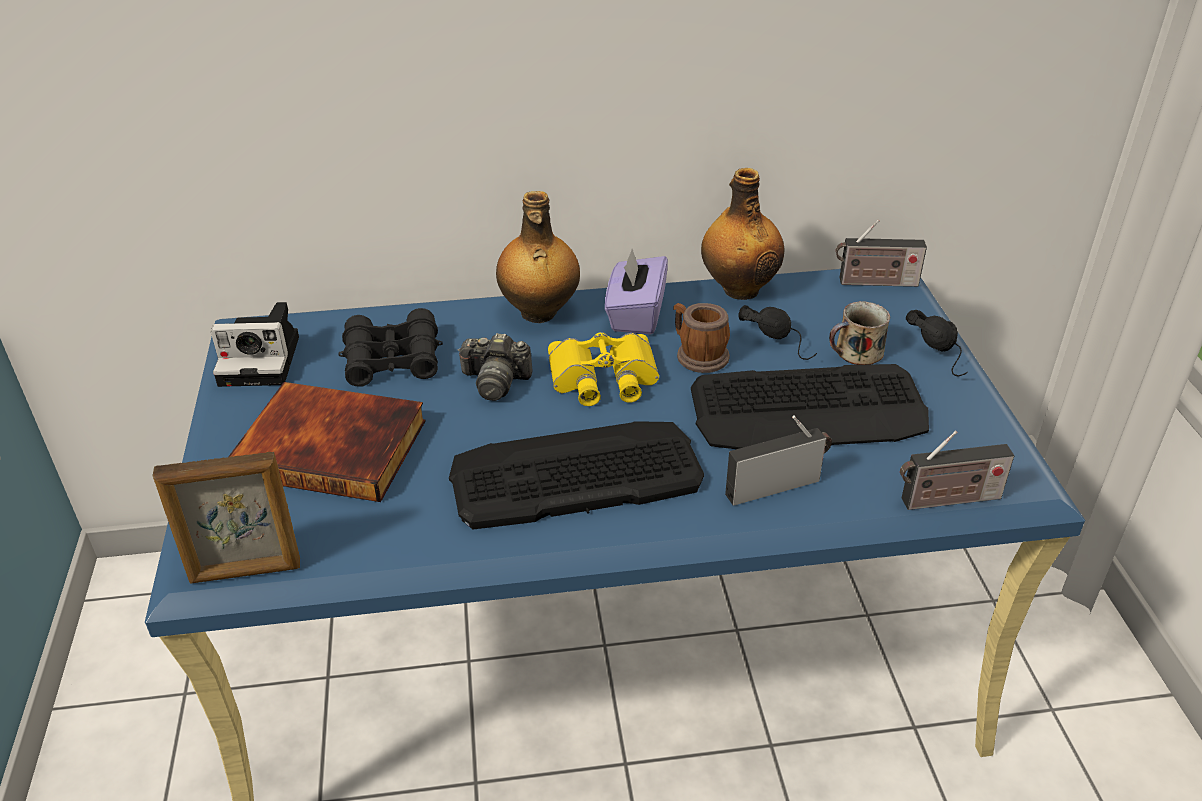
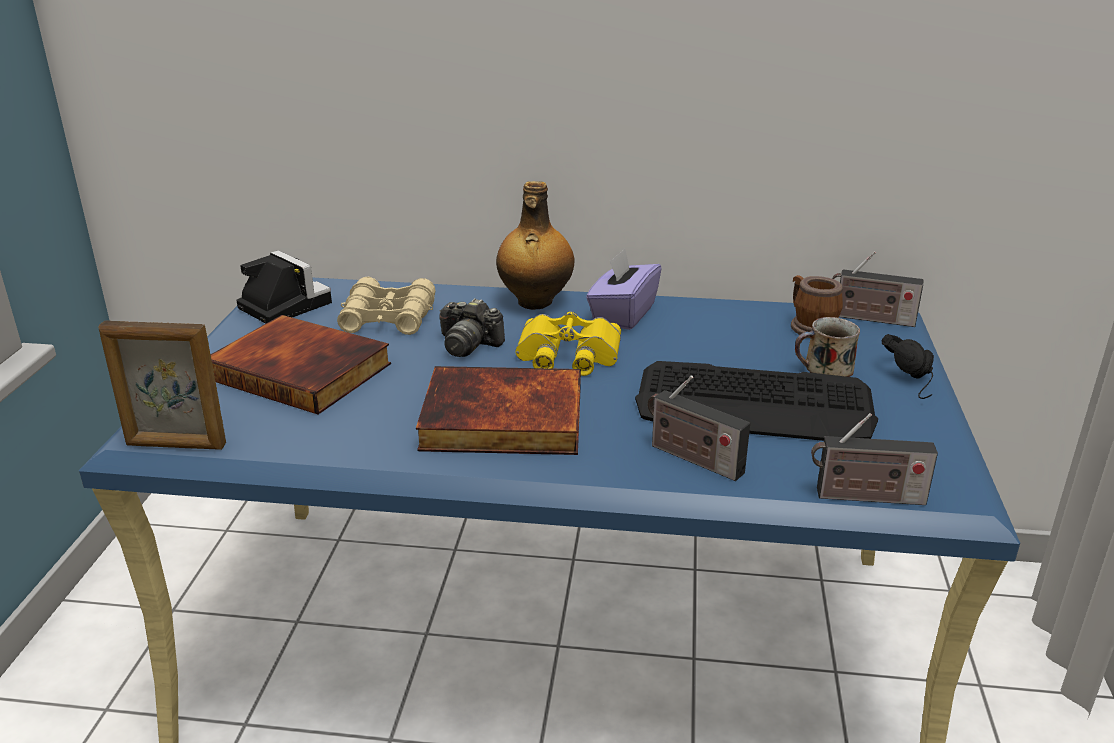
camera: 15 degrees right, 10 degrees down
(263, 360) = (282, 305): camera -> camera turned 150 degrees counterclockwise
(393, 360) = (388, 318): black binoculars -> beige binoculars
(574, 474) = (501, 421): keyboard -> book
(697, 355) = (666, 350): mug -> mug (810, 326)
(739, 289) = (731, 308): bottle -> none
(776, 485) = (691, 458): radio -> radio turned 135 degrees counterclockwise
(780, 340) = (752, 350): black headphones -> none

